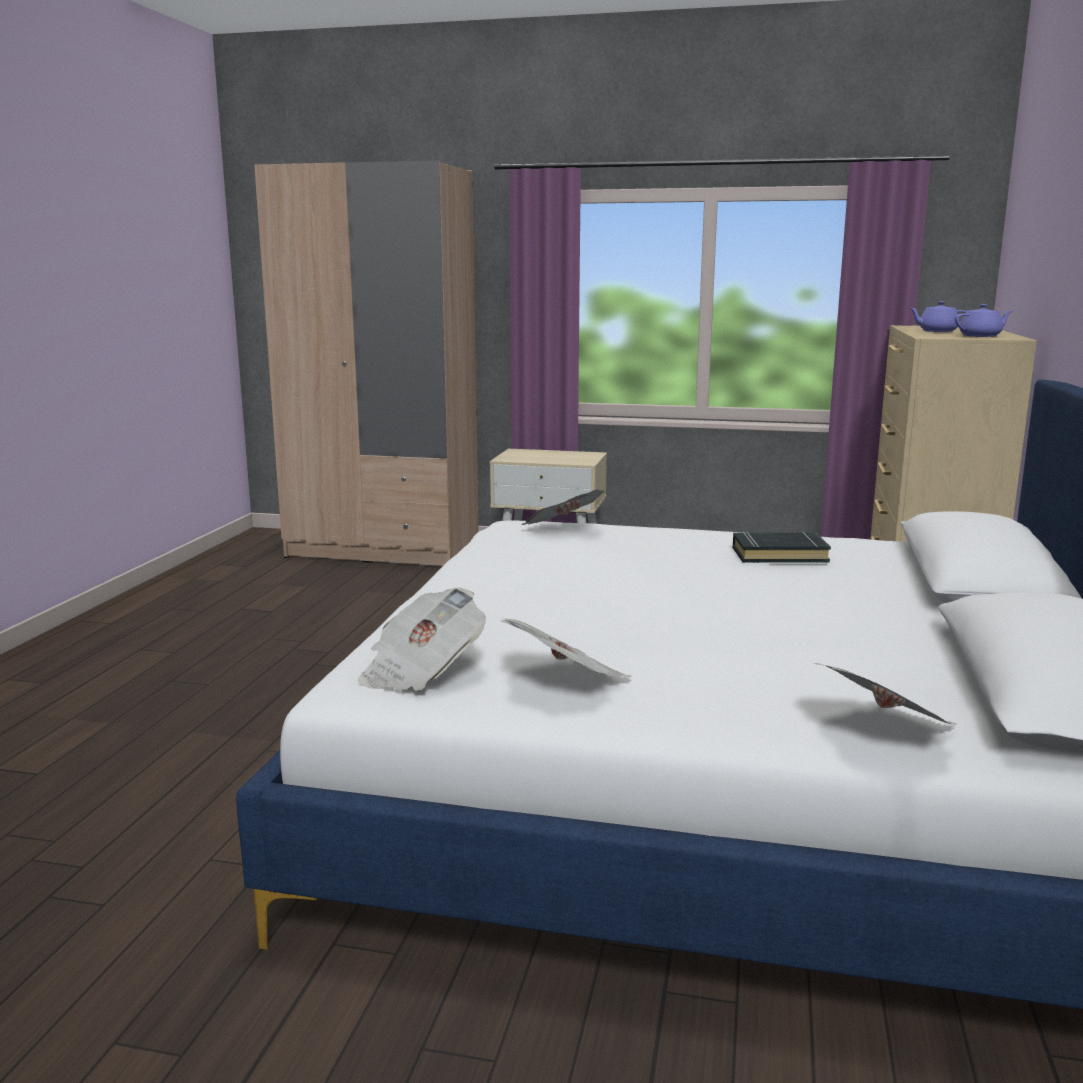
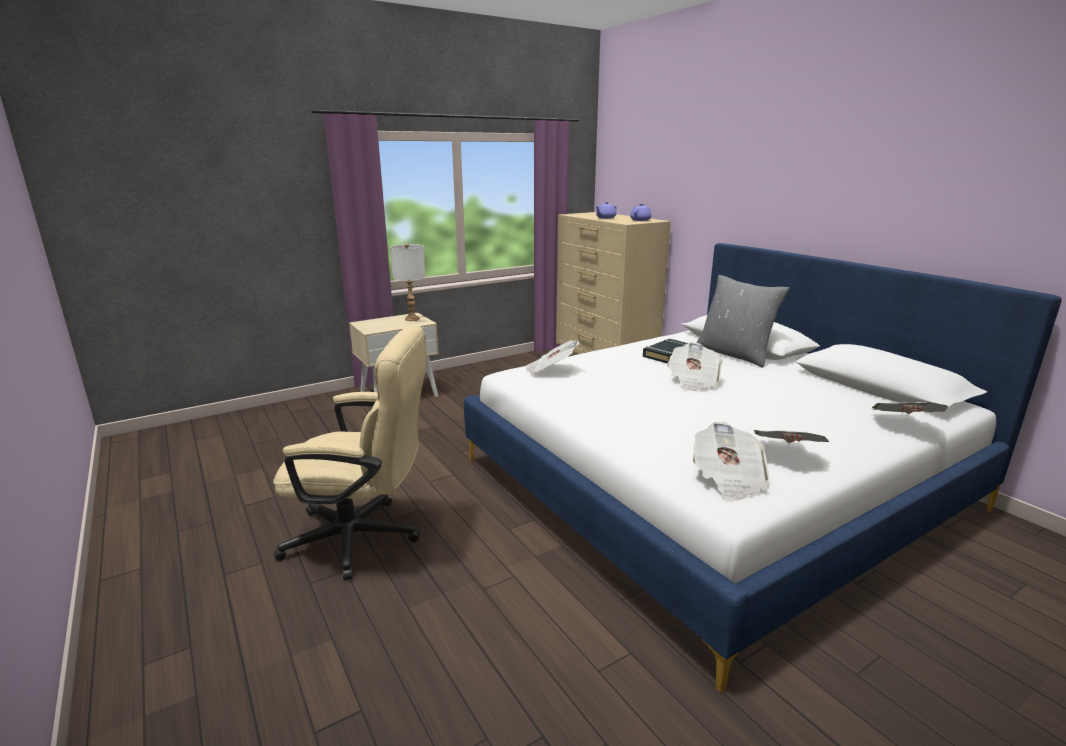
camera: 45 degrees left, 5 degrees up
(266, 668) = (364, 538): none -> beige office chair
(384, 550) = (265, 420): beige wardrobe -> none
(580, 457) = (412, 319): none -> white table lamp
(705, 586) = (693, 381): none -> newspaper
(902, 582) = (734, 354): none -> grey pillow

